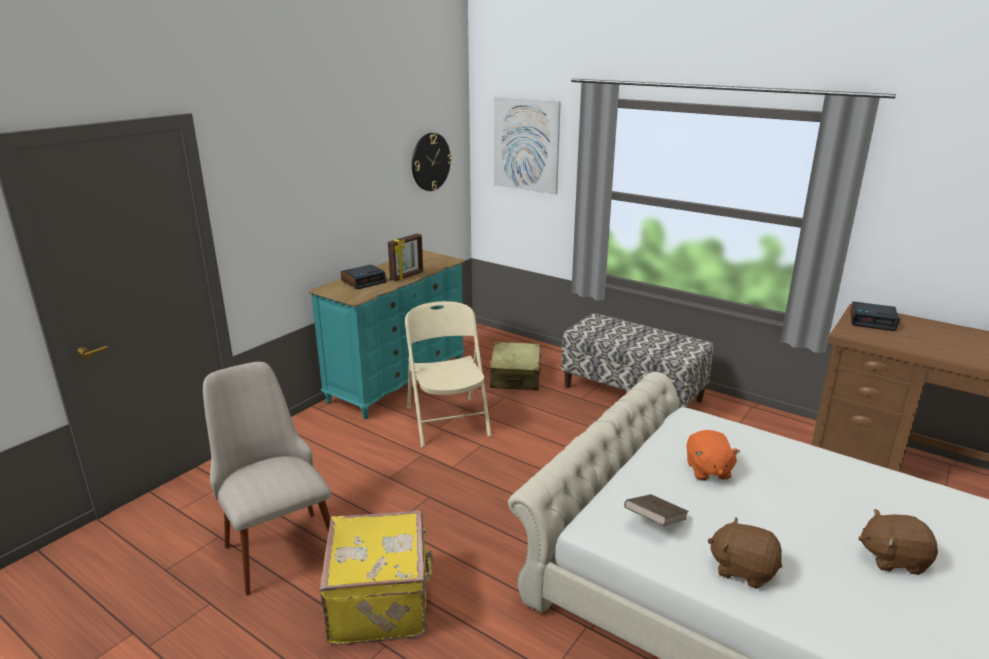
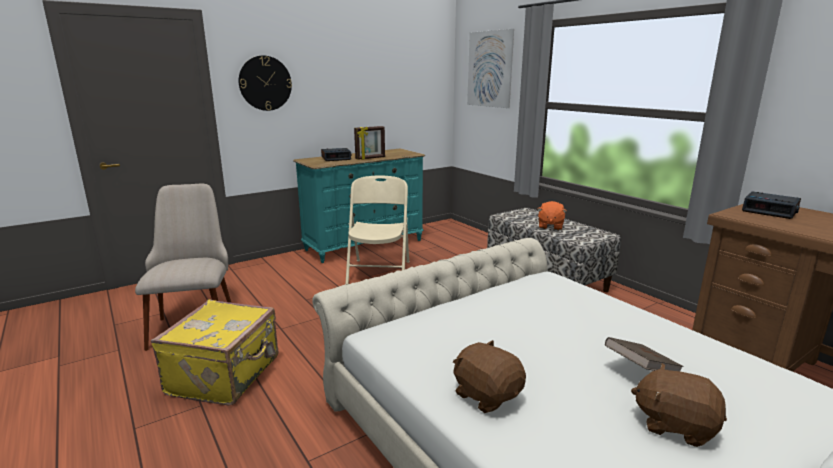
camera: 20 degrees right, 5 degrees down
(430, 162) = (414, 81): wall clock -> wall clock (265, 83)
(515, 376) = (456, 253): beige suitcase -> none
(655, 521) = (436, 341): brown book -> brown book (640, 370)
(707, 470) = (526, 315): orange plush toy -> orange plush toy (550, 226)

